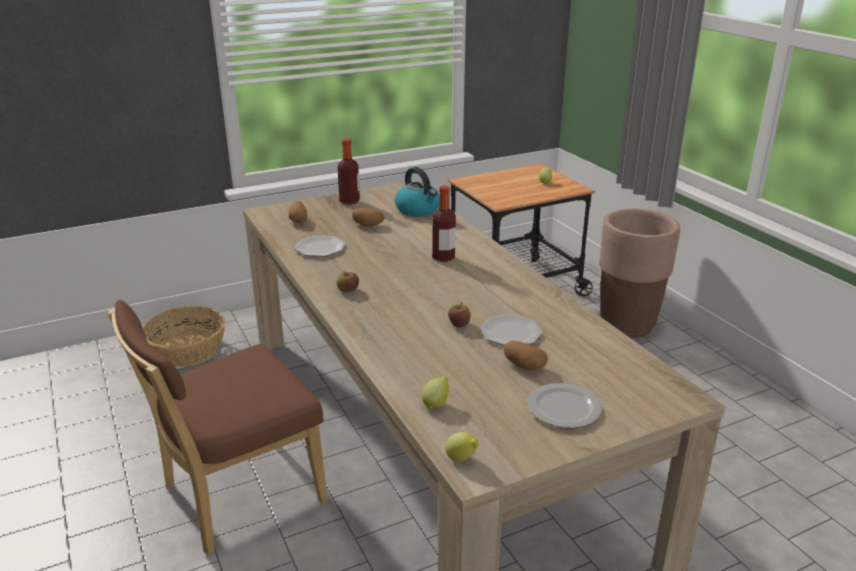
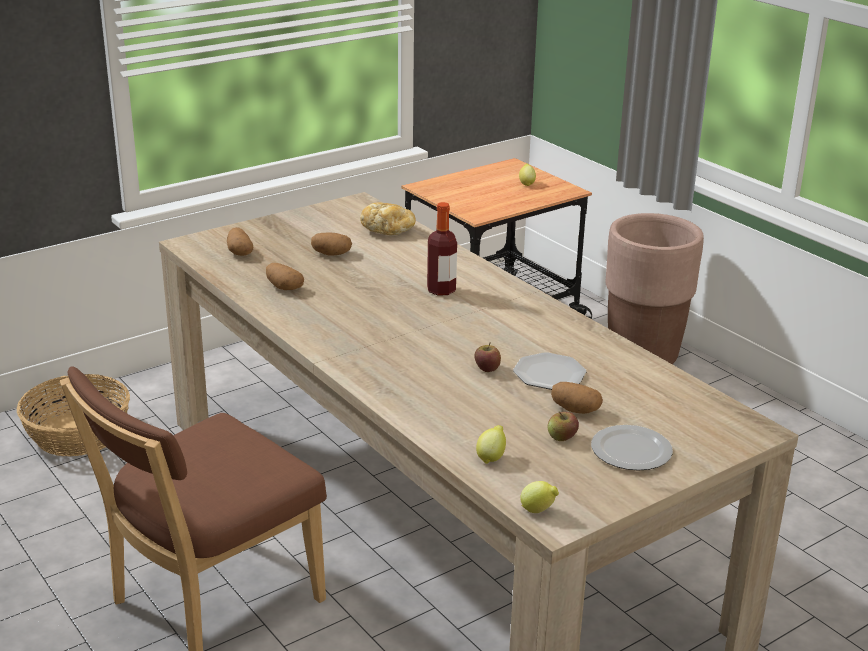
camera: 10 degrees left, 0 degrees up
(320, 248) = (283, 287): plate -> potato
(348, 290) = (340, 337): apple -> apple (562, 437)
(349, 201) = (295, 223): bottle -> none
(418, 210) = (388, 230): kettle -> bread

